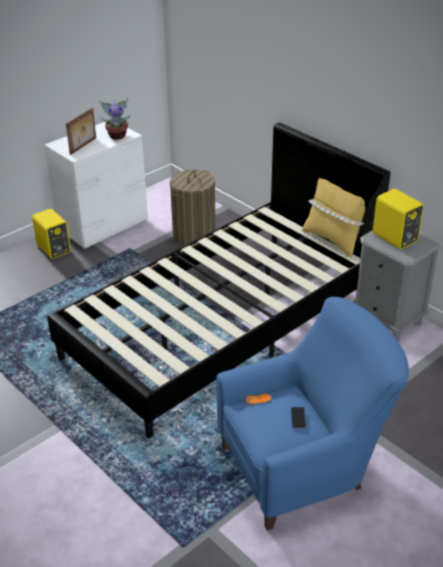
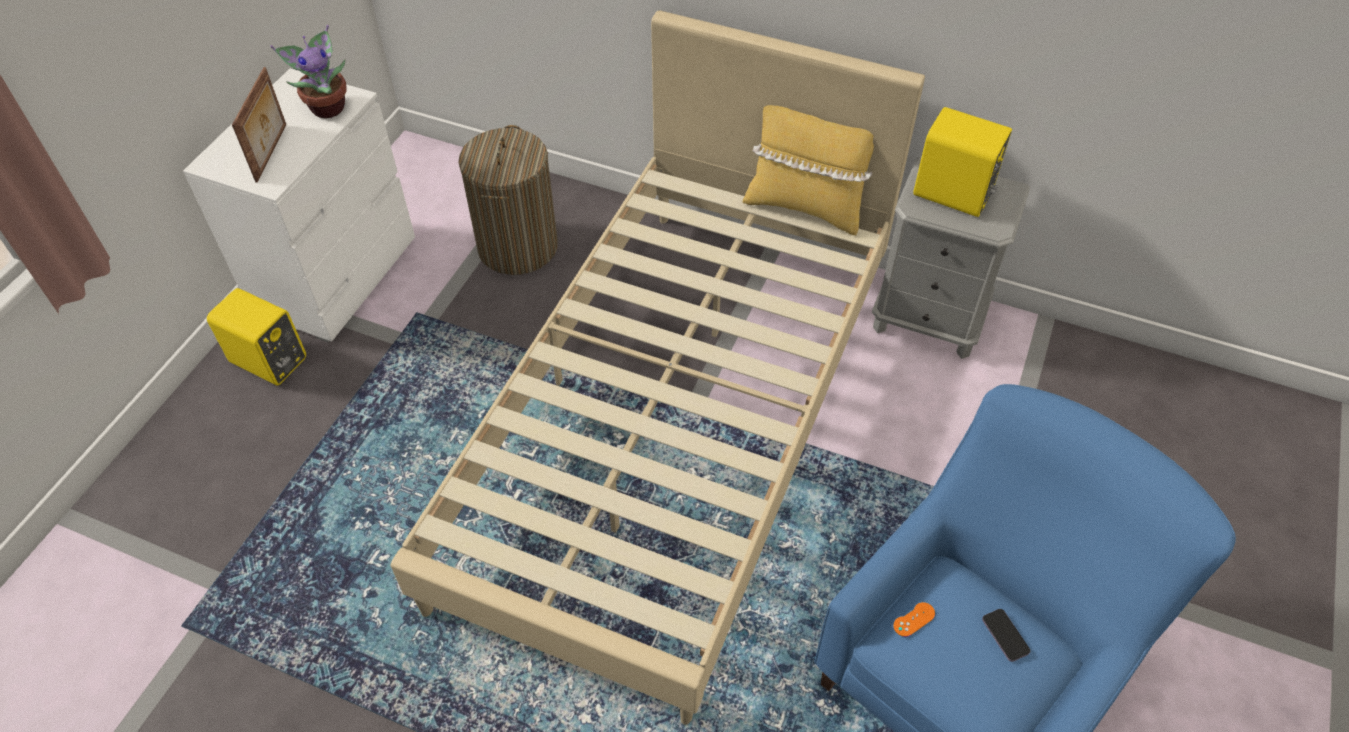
camera: 25 degrees left, 15 degrees up
(222, 325) = (675, 424): black bed -> beige bed

